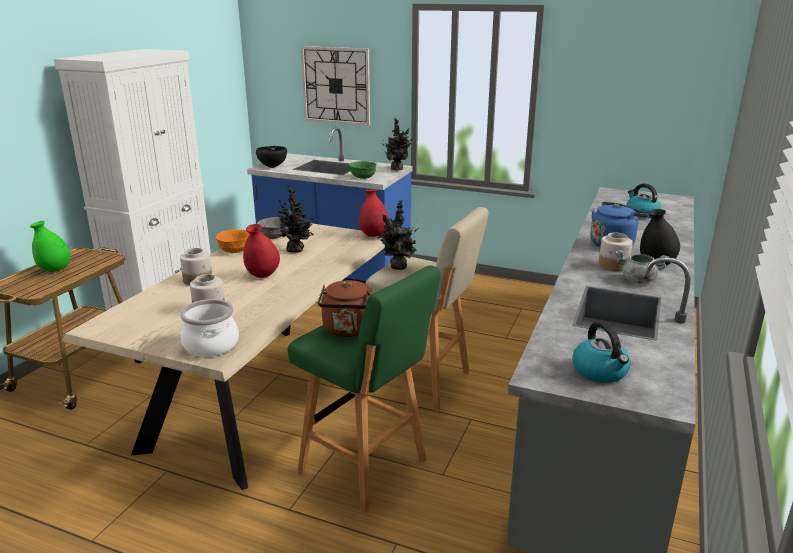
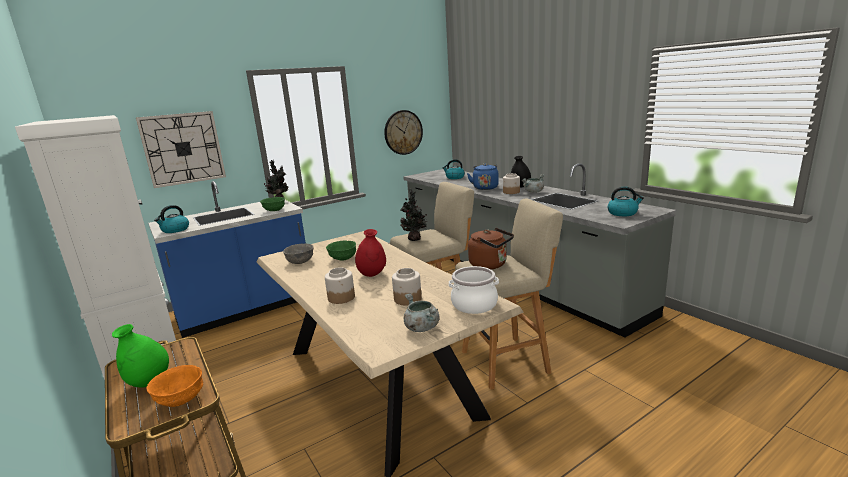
camera: 55 degrees left, 5 degrees down
(146, 332) = (421, 327): none -> grey cooking pot
(235, 250) = (302, 277): orange bowl -> orange bowl (181, 398)
(272, 167) = (175, 230): black bowl -> kettle
(297, 250) = (343, 258): potted plant -> green bowl
(366, 468) = (507, 361): green stool -> beige stool
(374, 236) = (359, 234): red vase -> none
(626, 118) = (403, 132): none -> wall clock

